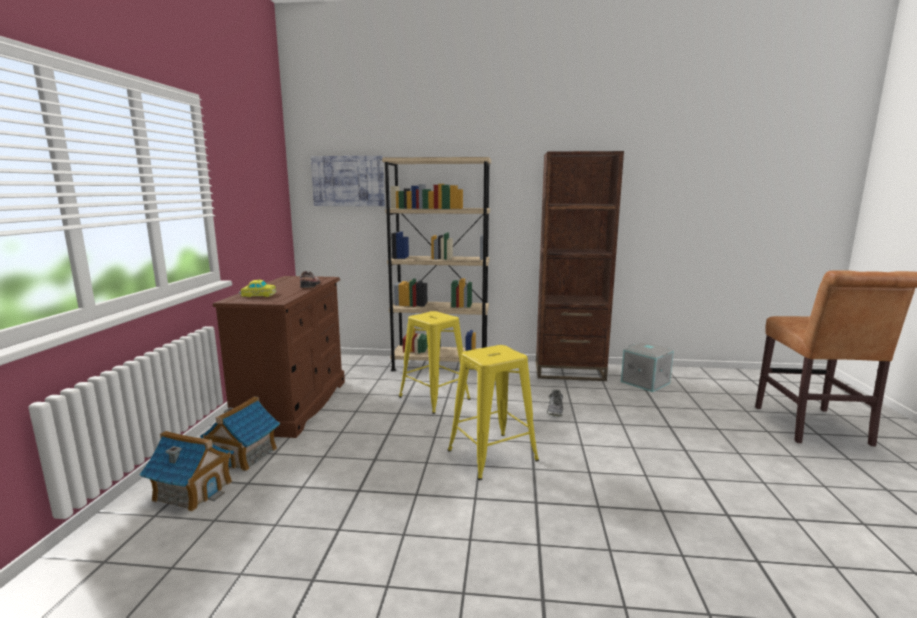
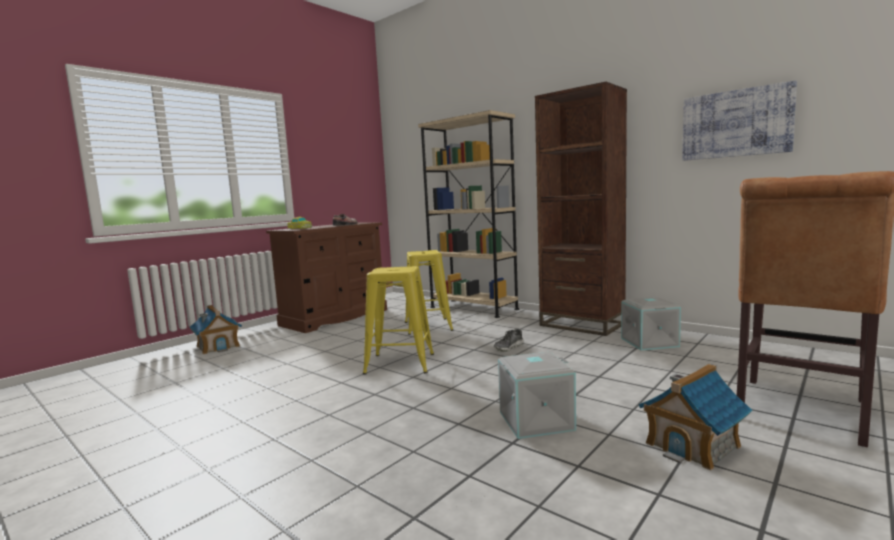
camera: 35 degrees right, 5 degrees down
(244, 455) = (266, 336): toy house -> toy house (693, 445)
(348, 181) = (417, 149): picture -> picture (736, 123)
(706, 487) = (536, 421): none -> grey storage box

